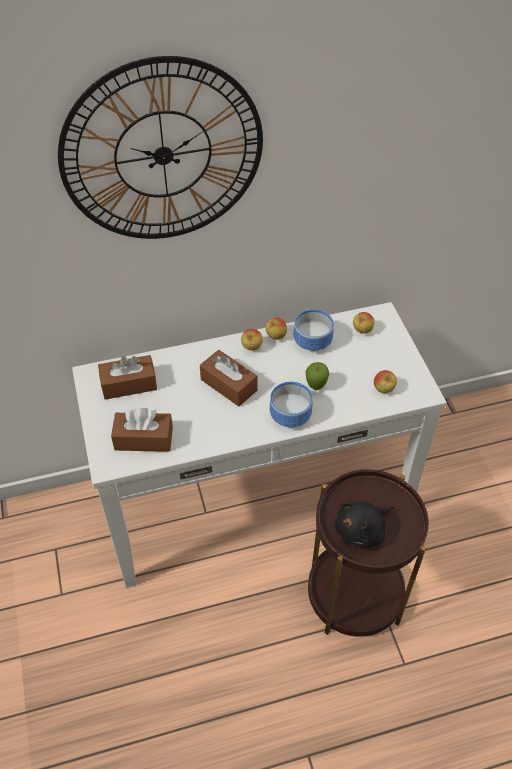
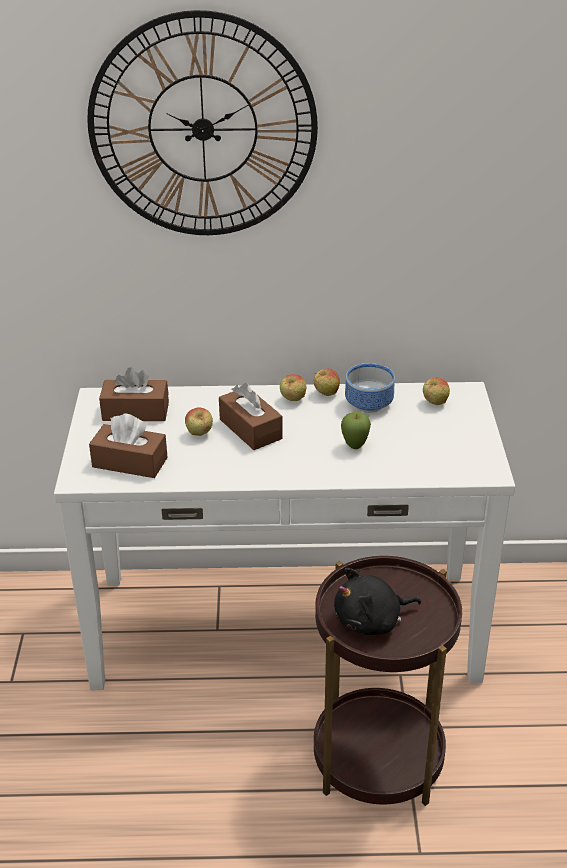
camera: 15 degrees right, 15 degrees down
(291, 414) = (313, 467): bowl -> none
(383, 390) = (438, 461): apple -> apple (199, 434)

